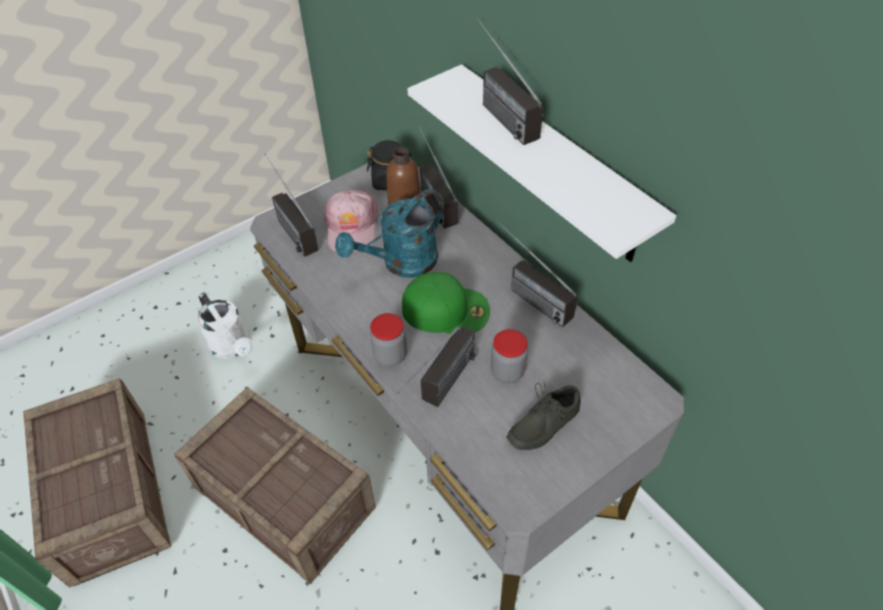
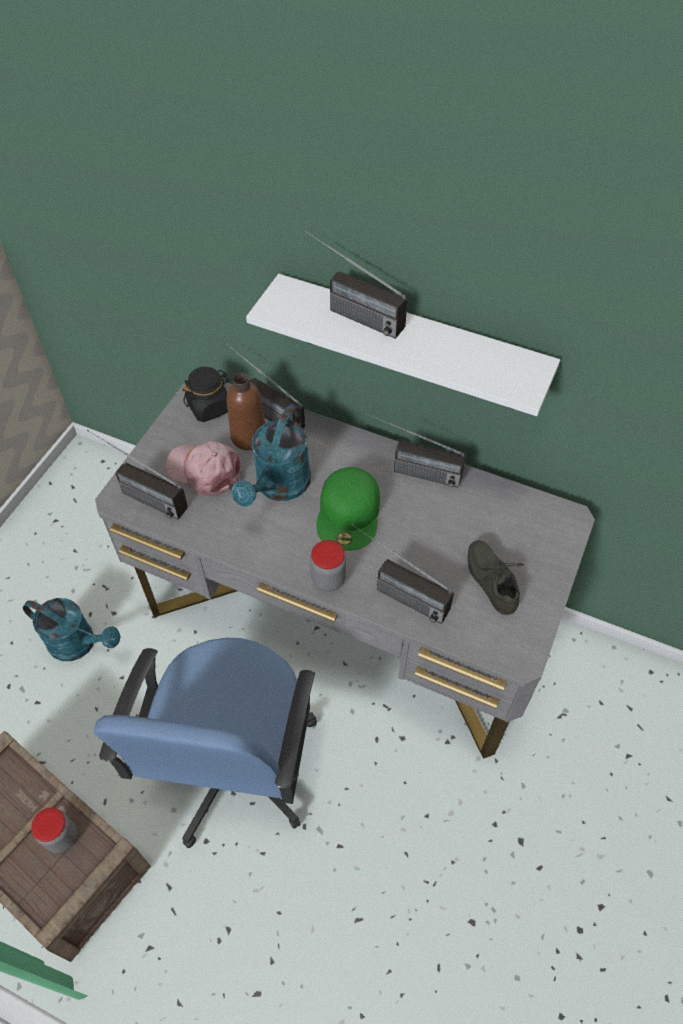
camera: 30 degrees left, 5 degrees up
(233, 347) = (79, 643): white watering can -> turquoise watering can
(283, 500) = (233, 766): crate -> blue office chair
(351, 227) = (204, 470): pink cap -> pink cap turned 150 degrees clockwise
(440, 392) = (394, 592): radio -> radio turned 120 degrees clockwise
(446, 309) = (349, 514): green cap -> green cap turned 120 degrees clockwise
(507, 372) = (439, 548): jar -> jar (61, 837)
(541, 423) = (494, 579): grey shoe -> grey shoe turned 135 degrees clockwise

